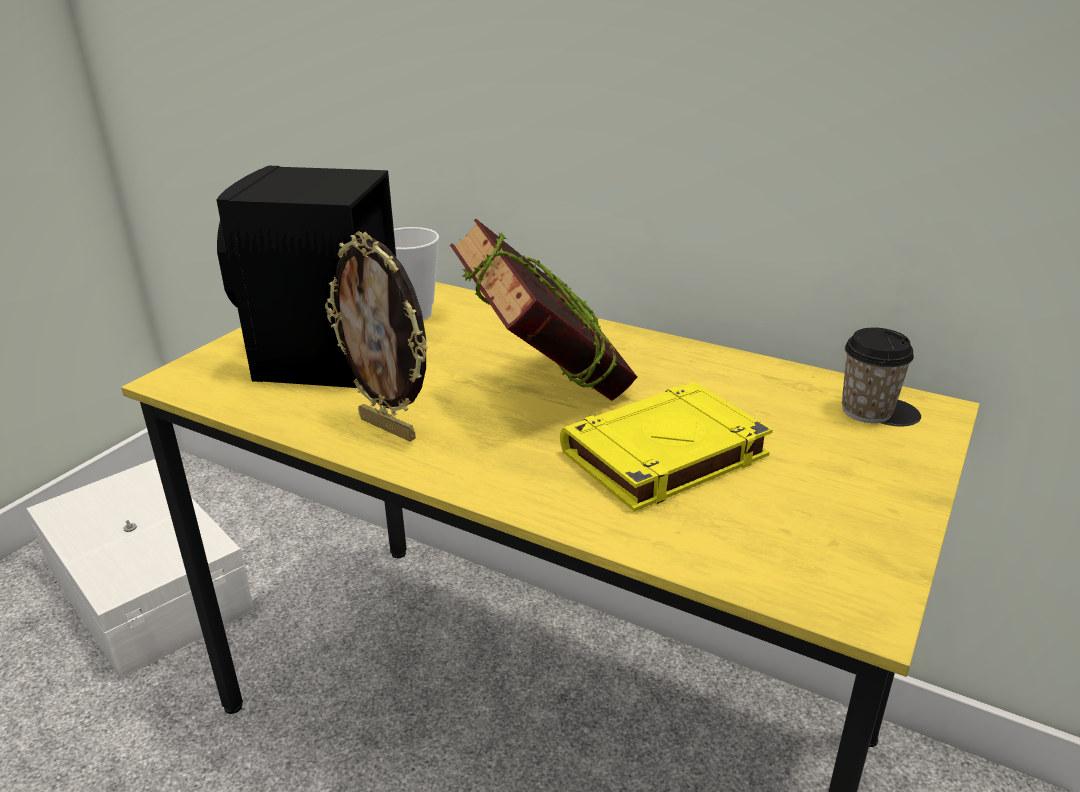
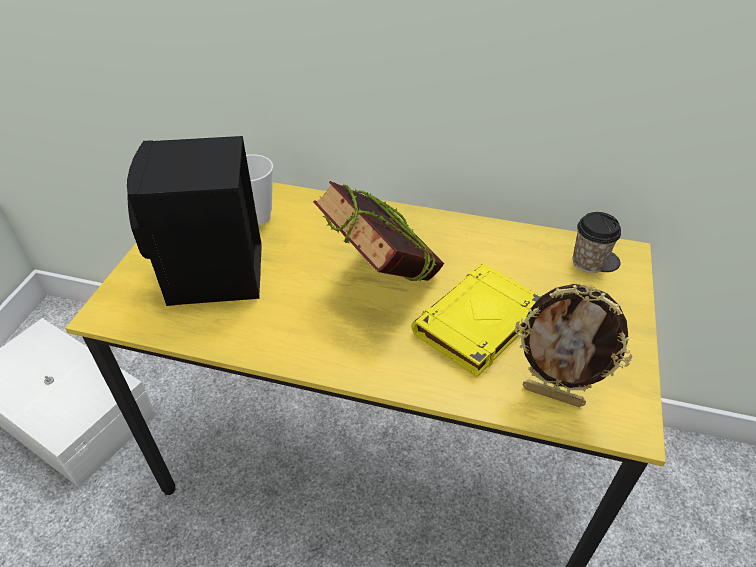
camera: 15 degrees left, 15 degrees up
(389, 428) = (287, 333): picture frame -> picture frame (553, 395)

